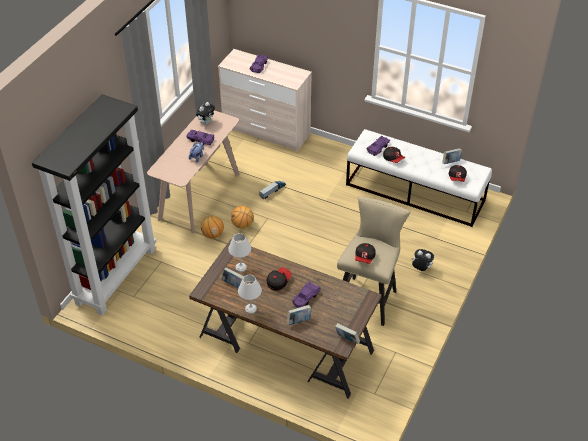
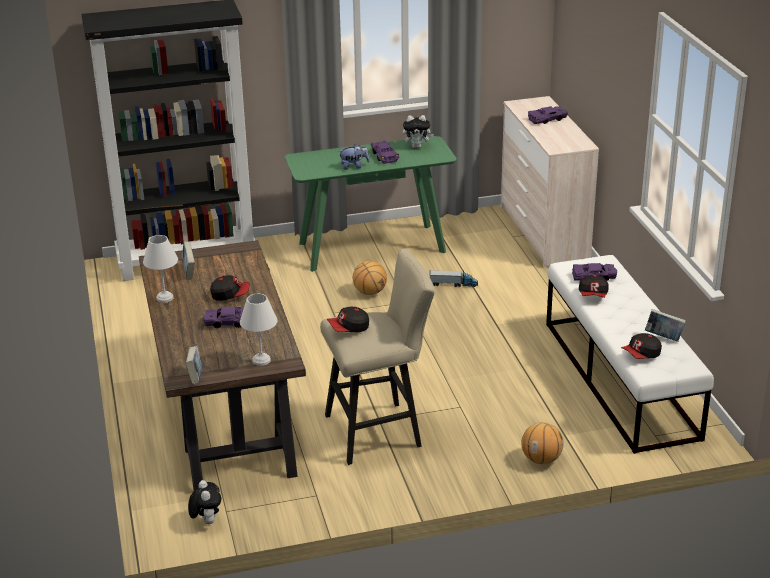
camera: 50 degrees right, 15 degrees down
(199, 196) = (372, 247): beige console table -> green console table
(212, 234) = (327, 283): basketball -> basketball (541, 459)
(241, 267) = (222, 264): white table lamp -> white table lamp (262, 360)
(298, 321) = (184, 334): book -> none
(421, 269) = (489, 447): plush toy -> plush toy (206, 521)

